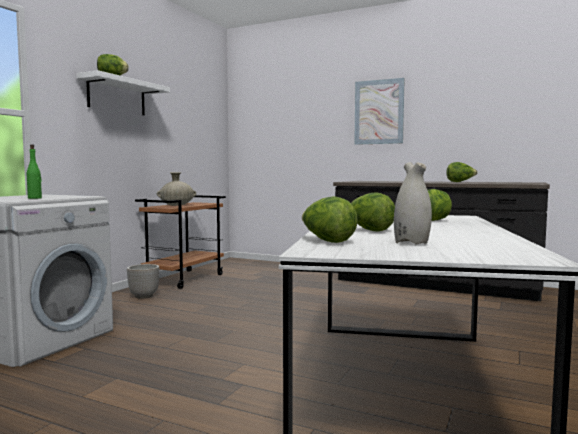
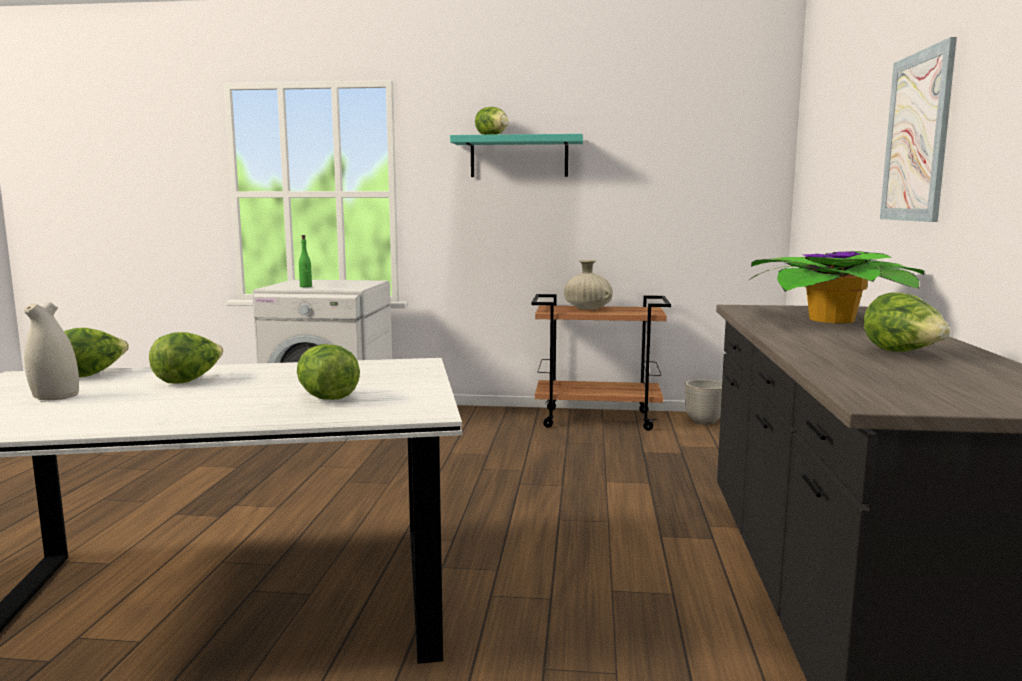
camera: 70 degrees right, 5 degrees up
(117, 96) = (519, 157): white shelf -> turquoise shelf
(144, 296) = (495, 420): planter -> planter (703, 422)
(386, 181) = (826, 319): none -> potted plant

